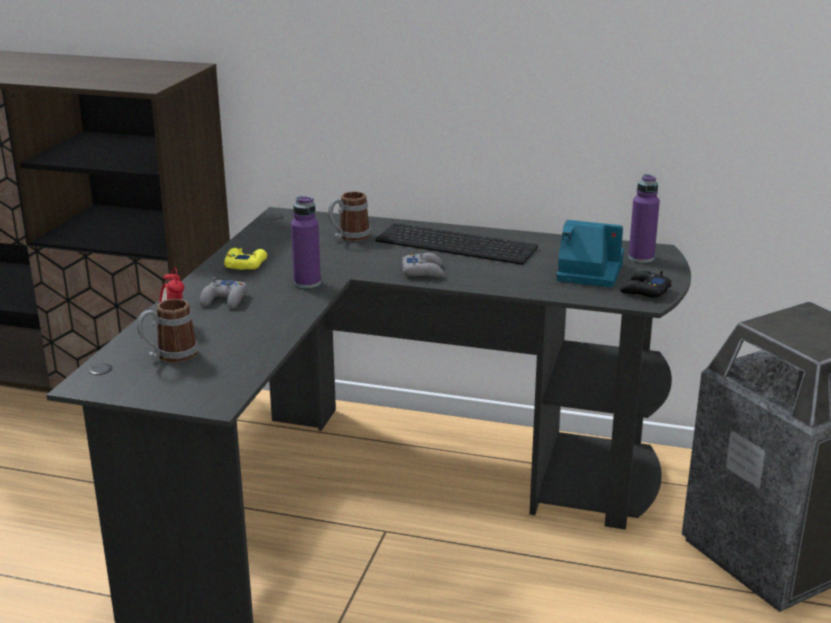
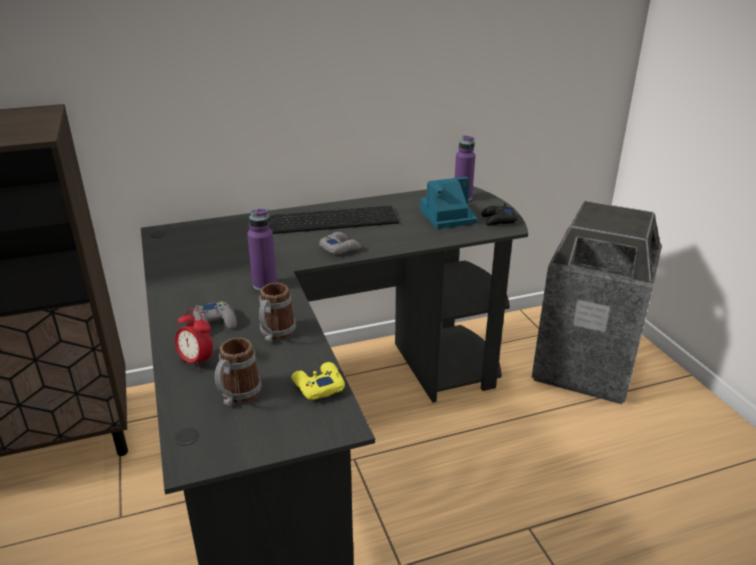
camera: 35 degrees left, 5 degrees up
(245, 264) = (189, 284): yellow game controller -> yellow game controller (318, 386)
(349, 237) = (245, 236): mug -> mug (275, 334)

